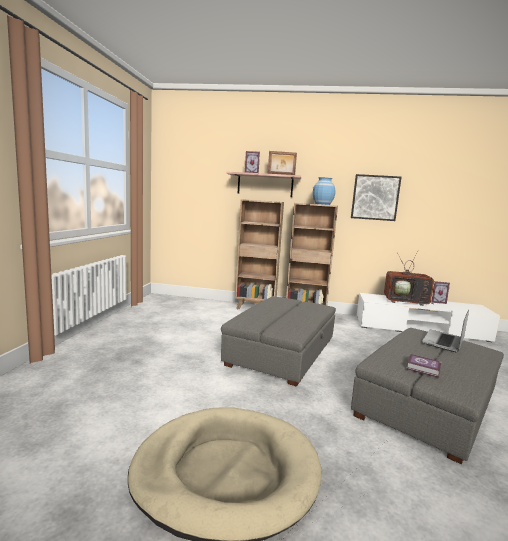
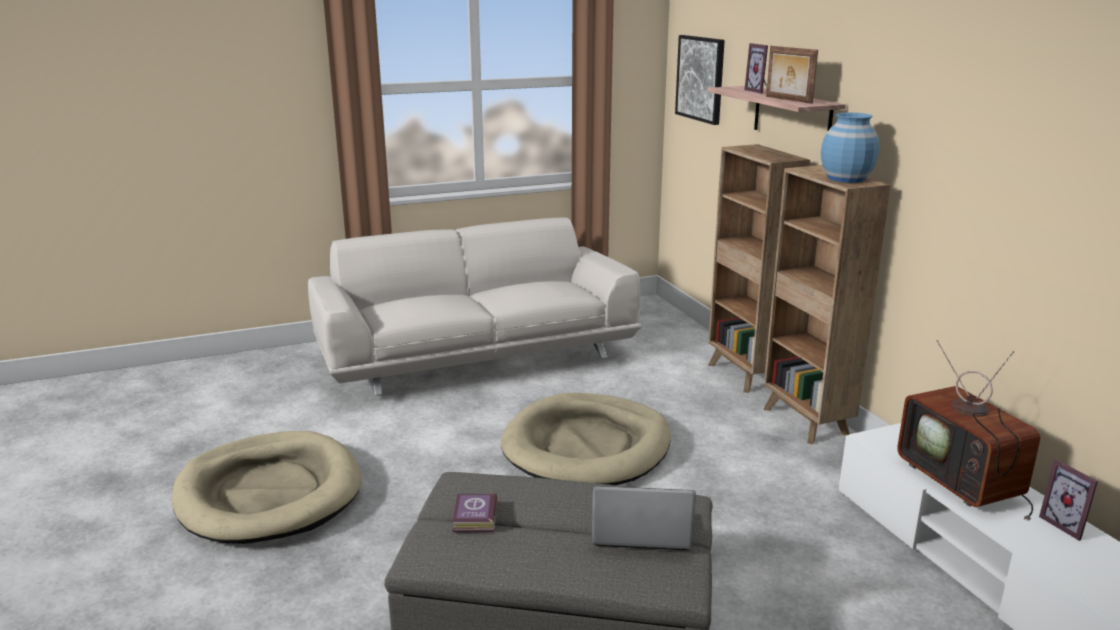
camera: 60 degrees right, 10 degrees up
(138, 343) = (476, 357): none -> white sofa
(281, 351) = (587, 447): grey ottoman -> beige dog bed
(375, 197) = (978, 177): picture -> picture (701, 78)

